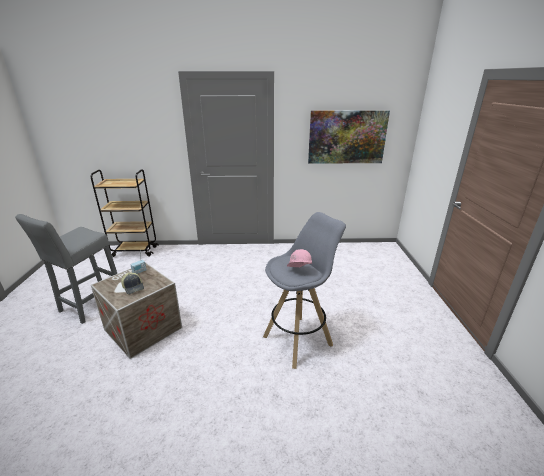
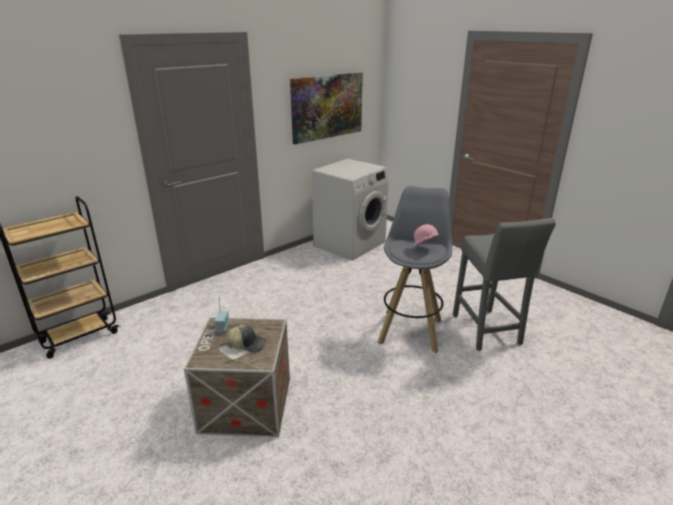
camera: 40 degrees left, 0 degrees up
(89, 305) = (122, 425): grey stool -> grey stool (487, 331)
(343, 255) = (351, 244): none -> white washing machine

